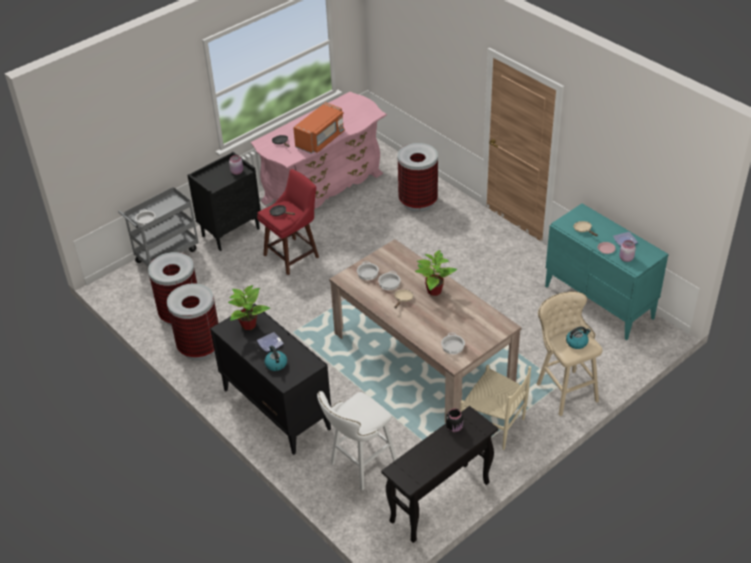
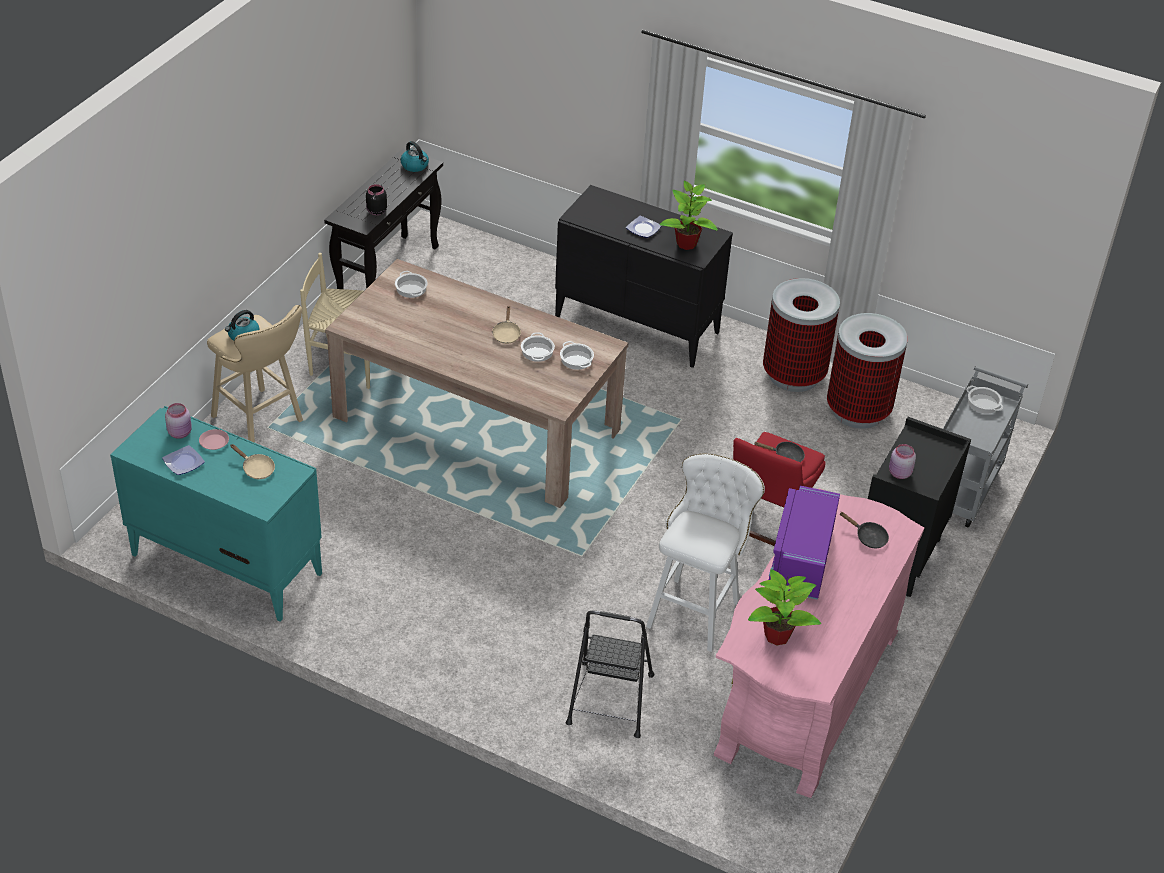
camera: 155 degrees right, 0 degrees up
(276, 364) = (620, 210): kettle -> kettle (415, 166)
(320, 139) = (801, 560): orange microwave -> purple microwave
(358, 467) = (499, 287): white stool -> white stool (698, 606)
(418, 202) = (609, 700): trash can -> black step ladder
(434, 291) = (467, 353): potted plant -> potted plant (778, 635)

